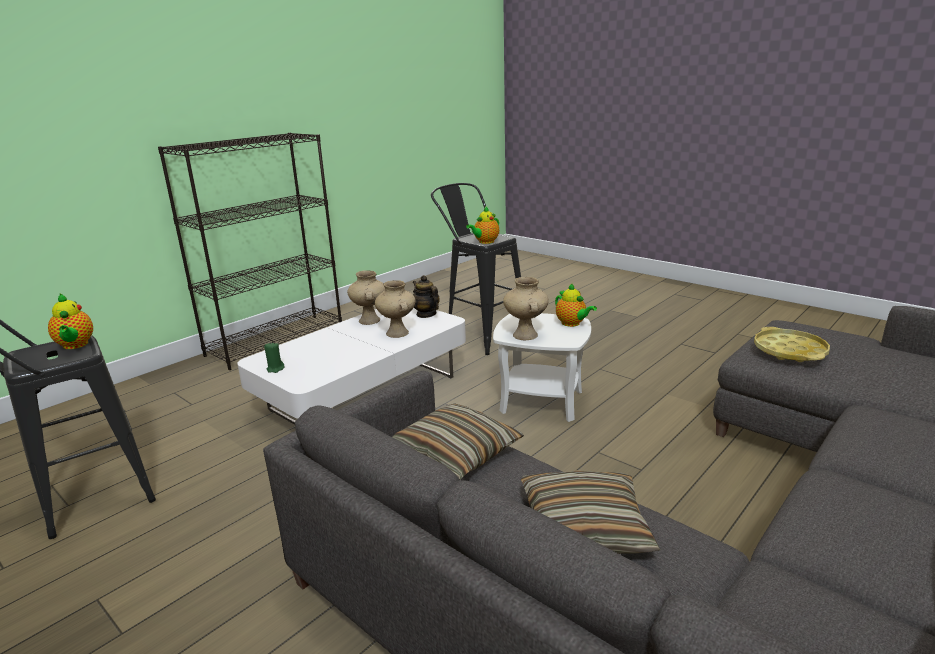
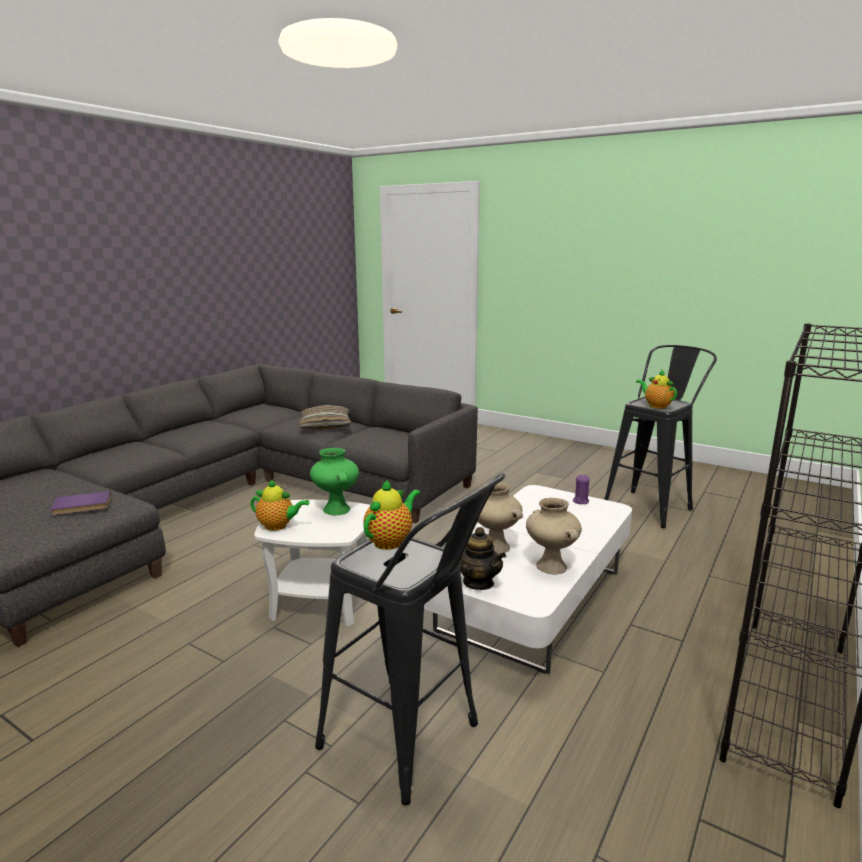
camera: 170 degrees right, 5 degrees down
(275, 369) = (580, 501): green candle -> purple candle
(456, 452) = (387, 441): pillow -> none
(526, 335) = (335, 509): beige vase -> green vase
(572, 324) = (278, 526): teapot -> teapot turned 150 degrees clockwise
(789, 351) = (82, 506): yellow tray -> purple book

